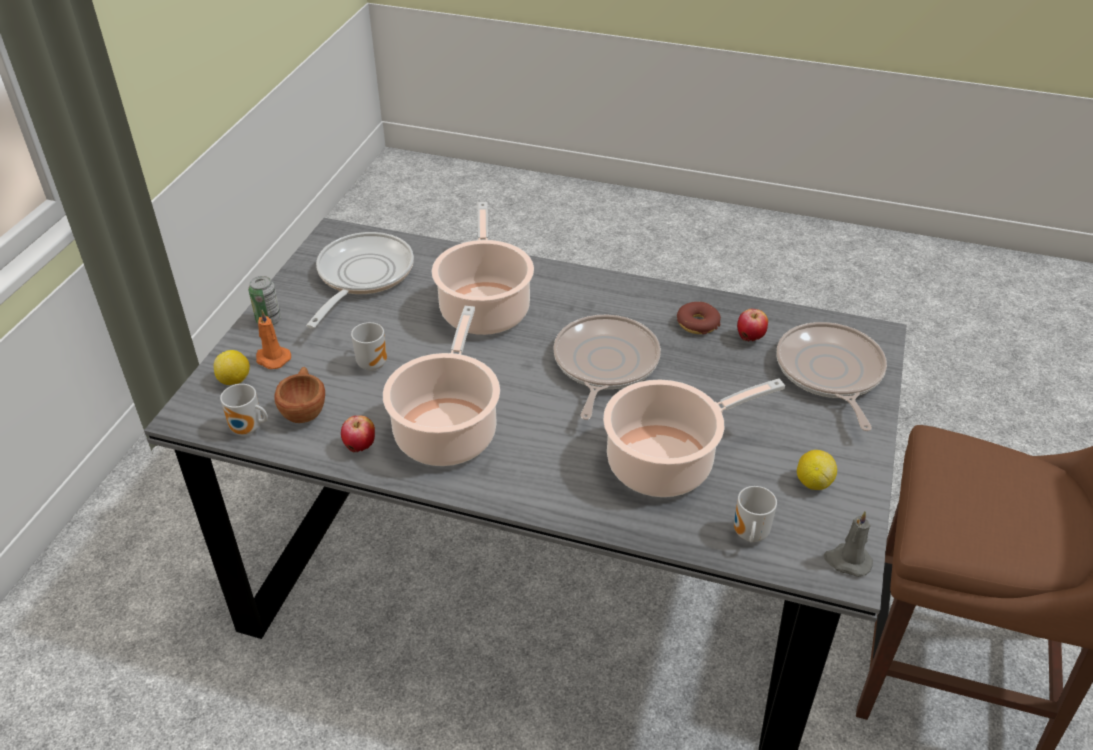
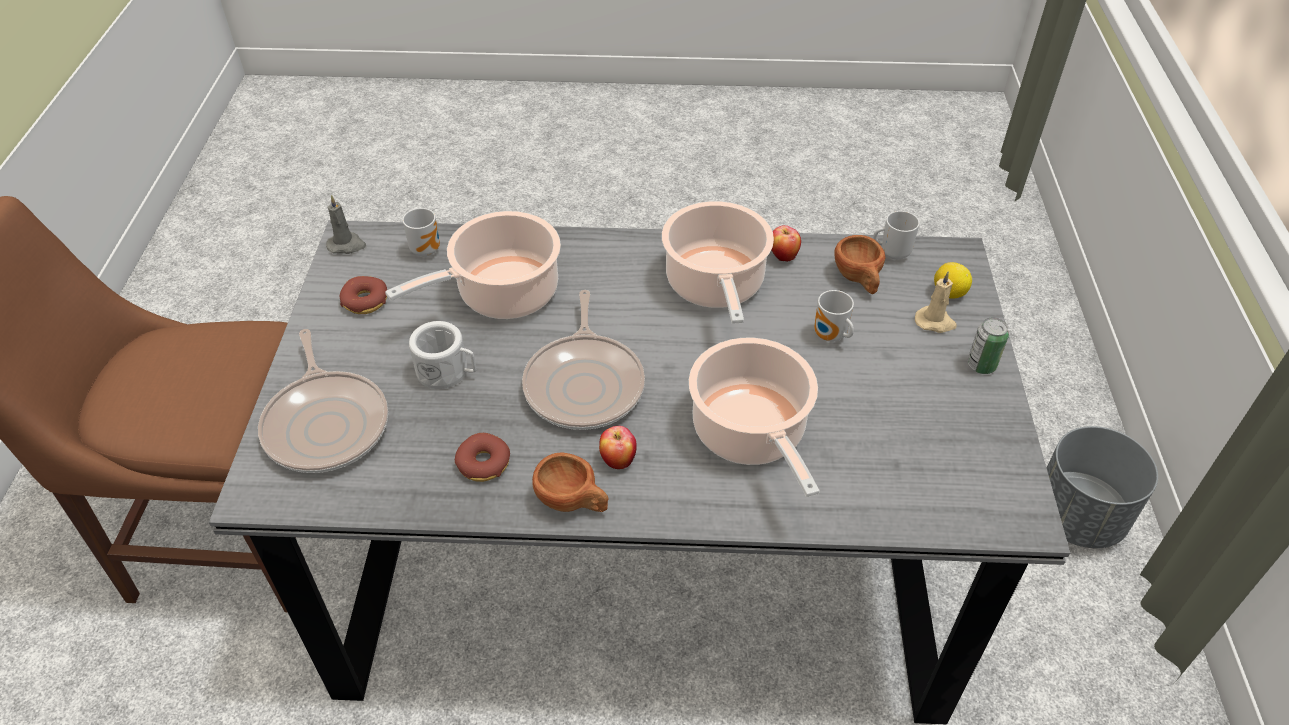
camera: 165 degrees right, 5 degrees up
(149, 516) = (1076, 517): none -> grey planter
(272, 358) = (935, 322): orange candle -> beige candle
(361, 277) = (929, 449): frying pan -> none
(633, 291) = (573, 502): none -> brown cup
(725, 395) = (448, 372): none -> white mug
(750, 338) = (417, 454): apple -> apple (617, 460)
(813, 482) = (365, 301): lemon -> donut

